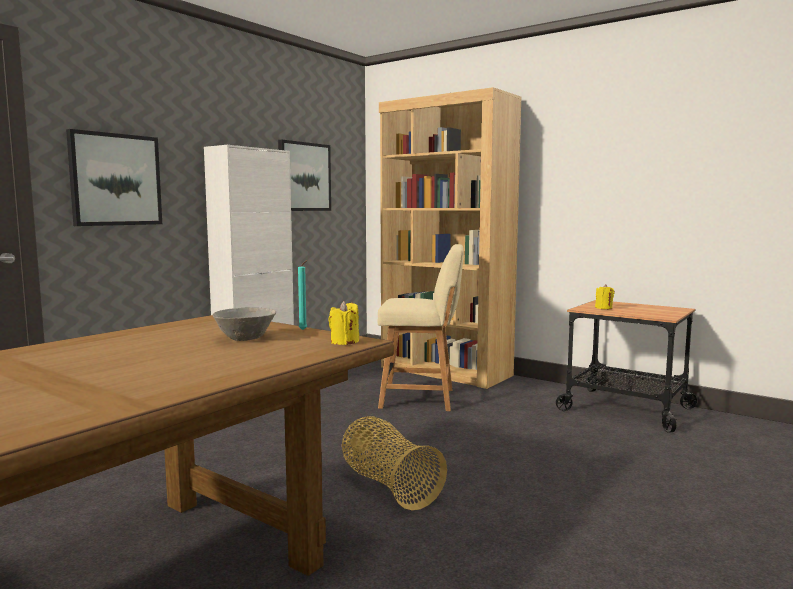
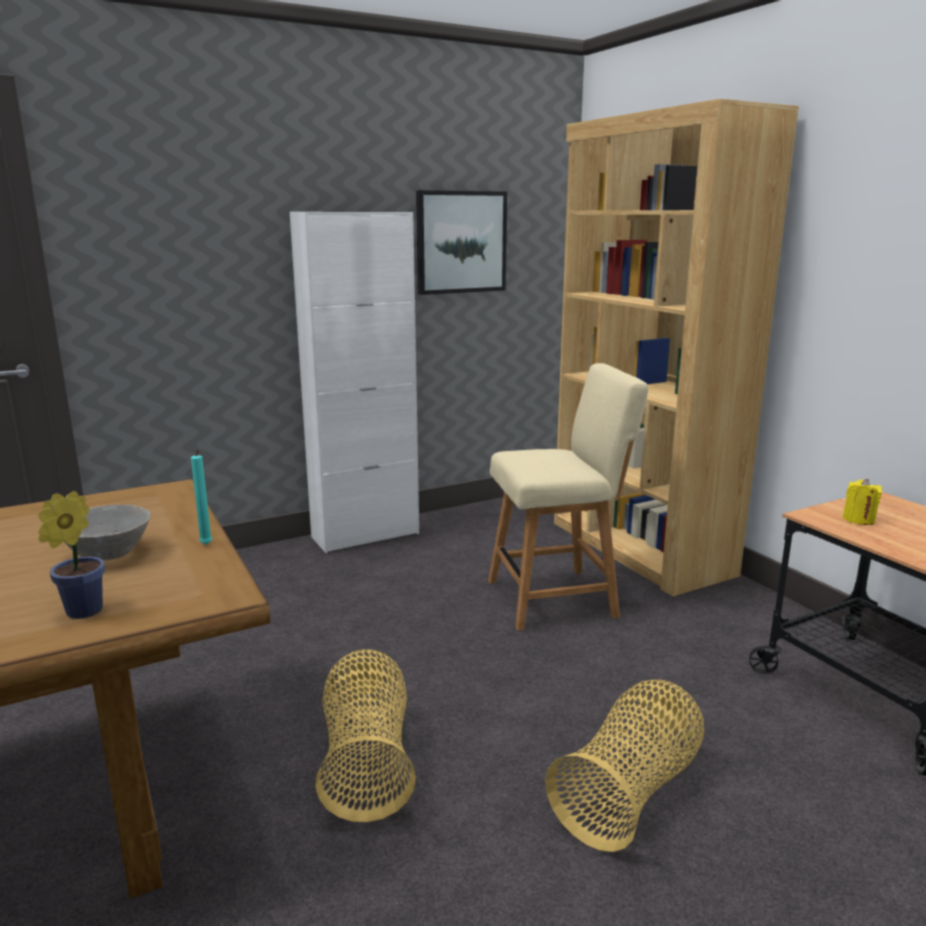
camera: 25 degrees right, 10 degrees up
(115, 180) = (161, 266): picture -> none
(286, 354) = (80, 613): none -> potted plant
(344, 342) = (200, 592): yellow candle -> none
(422, 399) = (558, 597): beige chair -> beige chair turned 45 degrees counterclockwise
(548, 466) = (630, 792): none -> basket

